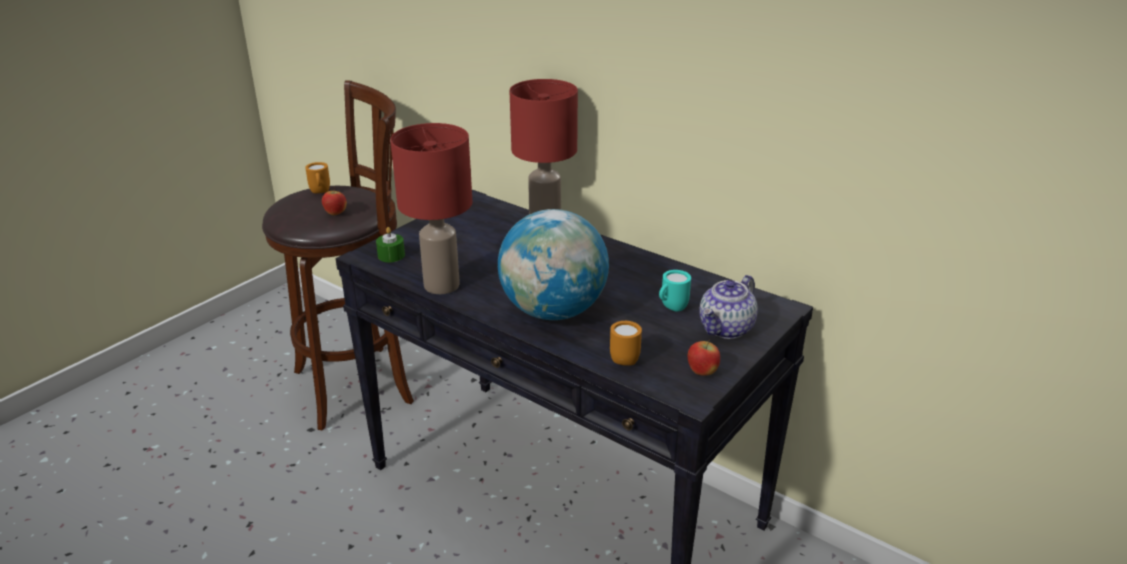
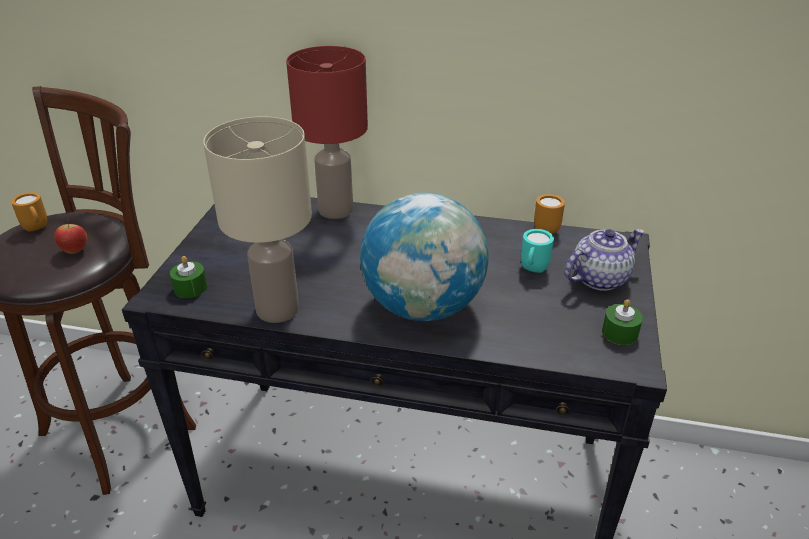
camera: 25 degrees left, 5 degrees up
(441, 286) = (277, 310): red table lamp -> beige table lamp
(625, 358) = (538, 340): orange mug -> orange mug (544, 229)
(702, 372) = (620, 333): apple -> green candle
(726, 329) = (599, 278): teapot -> teapot turned 135 degrees counterclockwise

